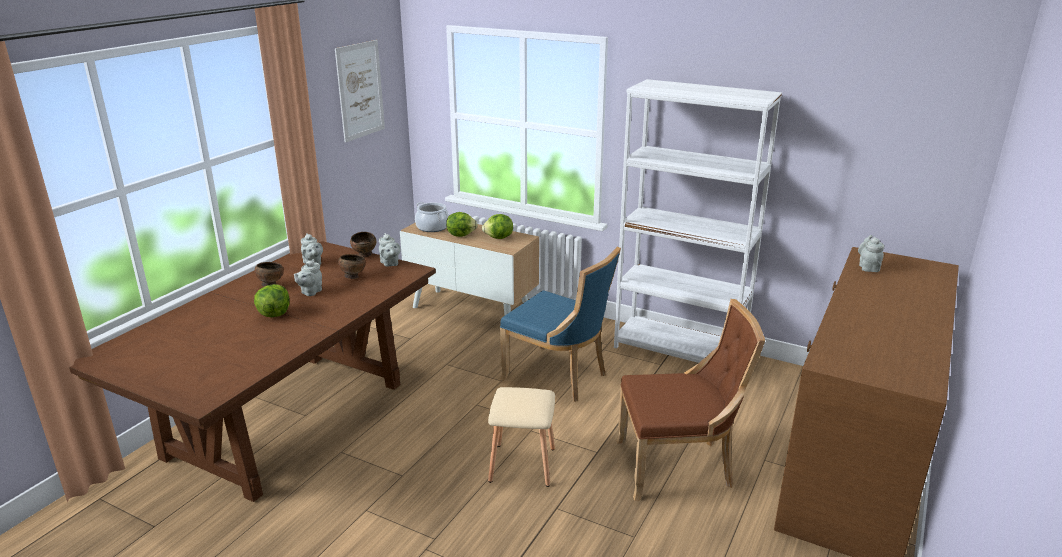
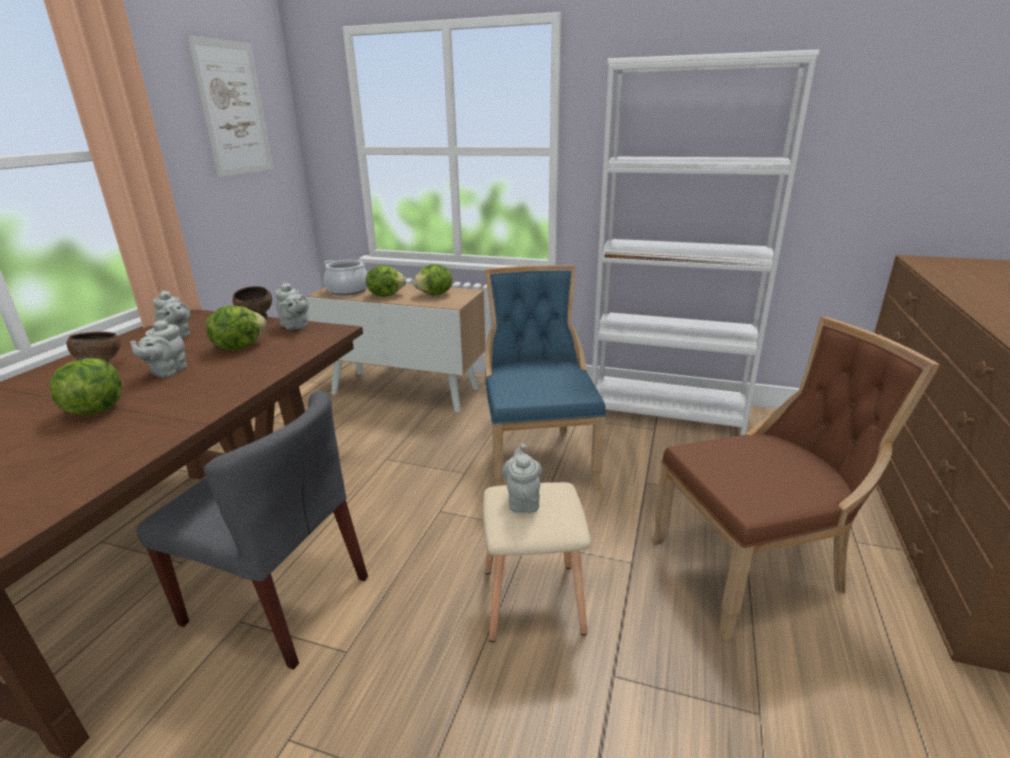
camera: 10 degrees left, 0 degrees up
(353, 277) = (239, 346): brown bowl -> lettuce
(364, 444) = (278, 600): none -> grey chair
(559, 376) = (538, 458): blue chair -> blue chair turned 120 degrees counterclockwise
(868, 267) = (947, 270): grey teapot -> grey teapot (523, 500)

